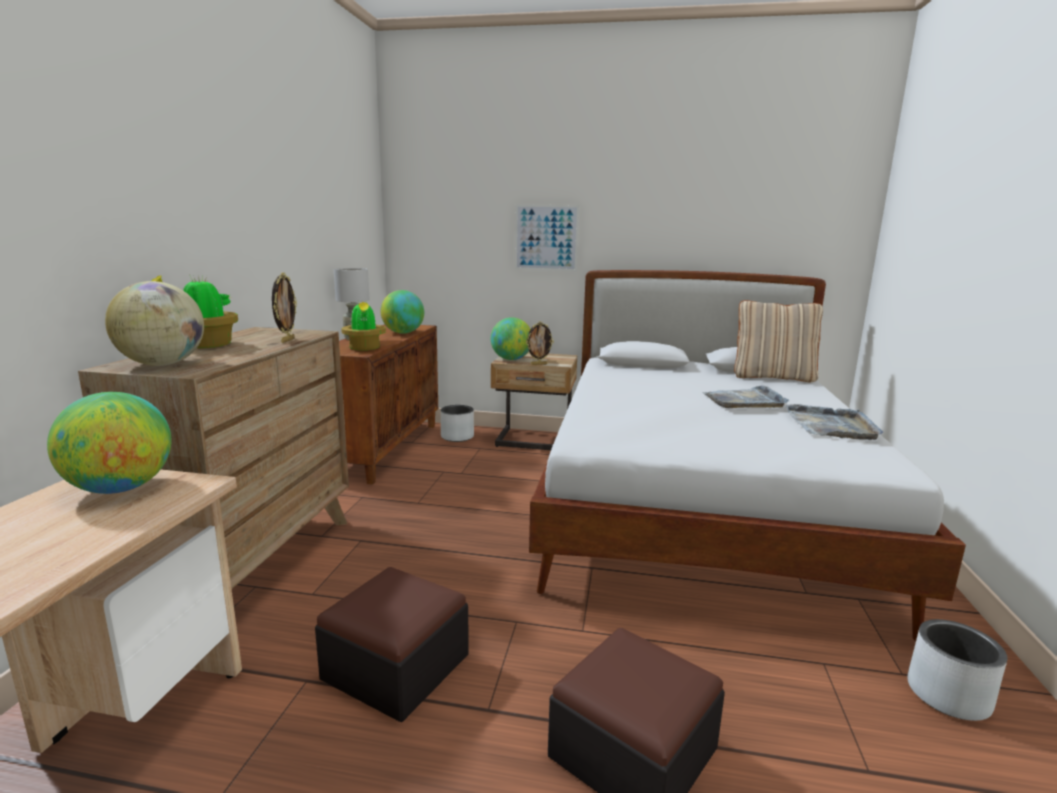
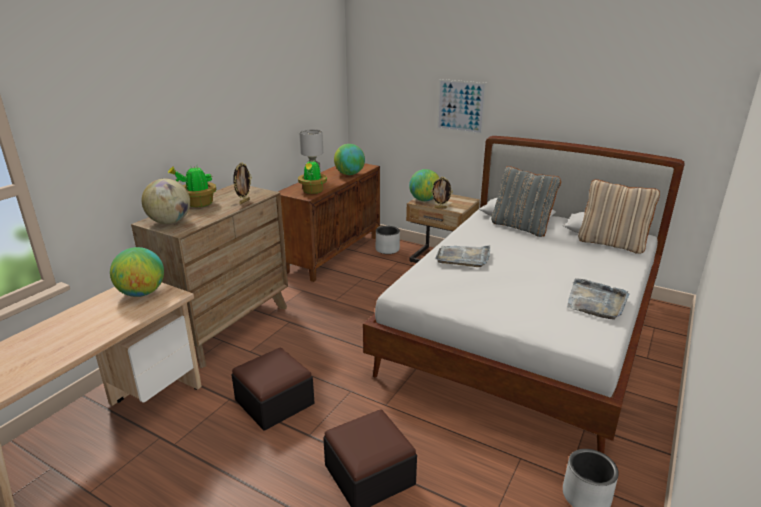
camera: 20 degrees right, 10 degrees up
(658, 371) = (521, 227): none -> grey pillow
(744, 400) = (555, 267): grey tray -> grey tray (463, 257)

